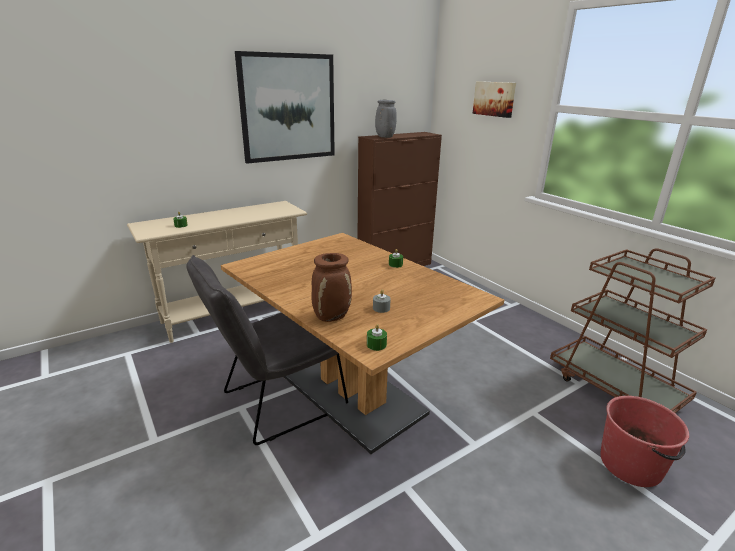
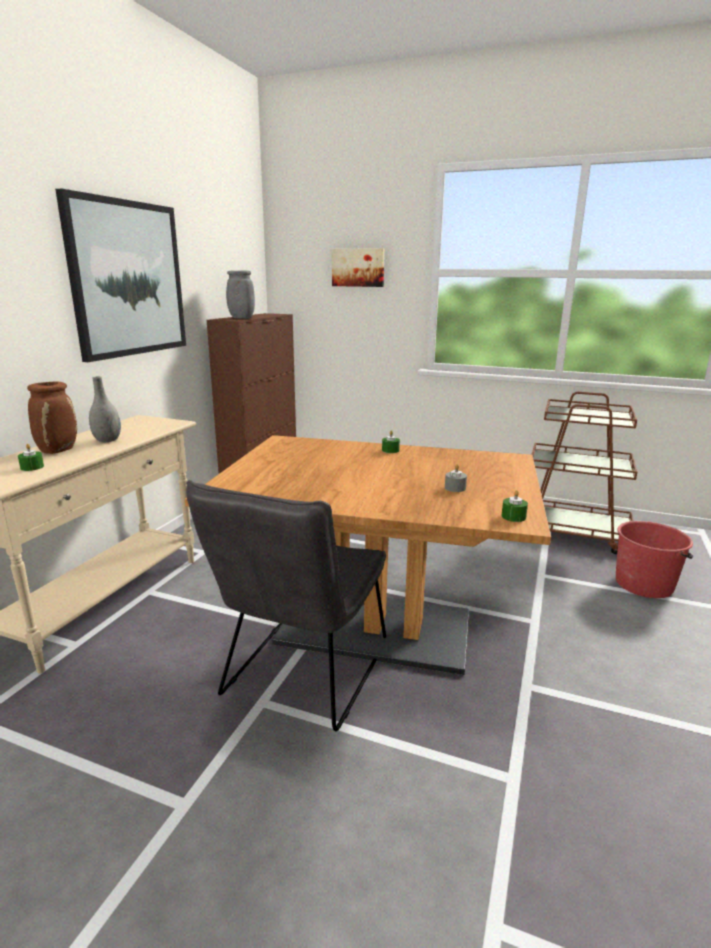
camera: 35 degrees left, 5 degrees down
(239, 216) = (107, 440): none -> grey vase
(332, 316) = (426, 508): brown vase -> brown vase (58, 450)

